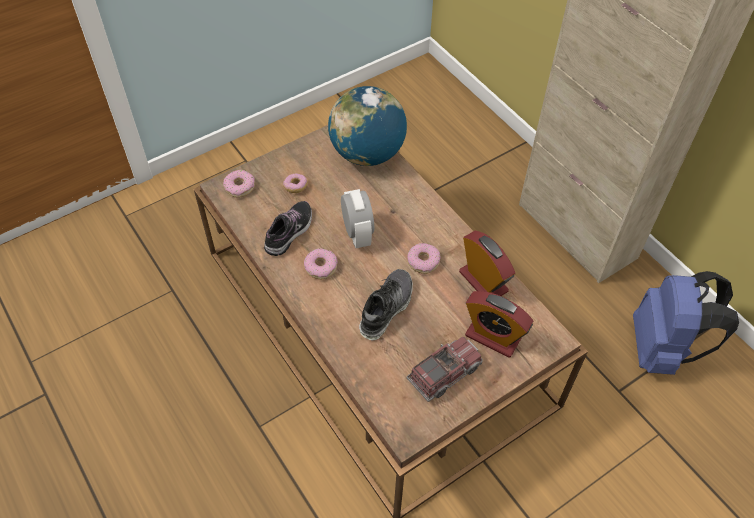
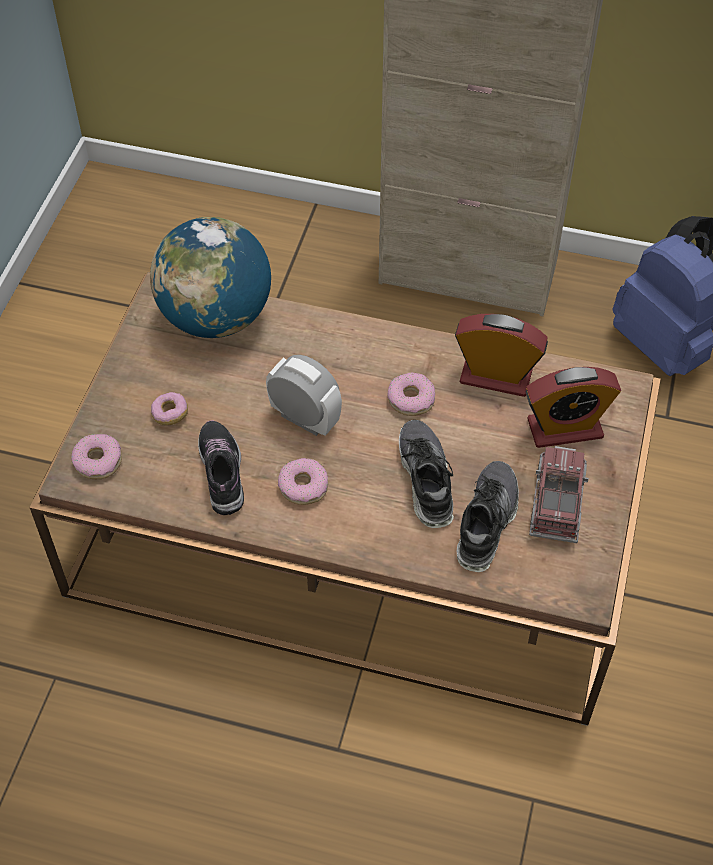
camera: 40 degrees left, 0 degrees up
(394, 354) = (486, 521): none -> shoe

